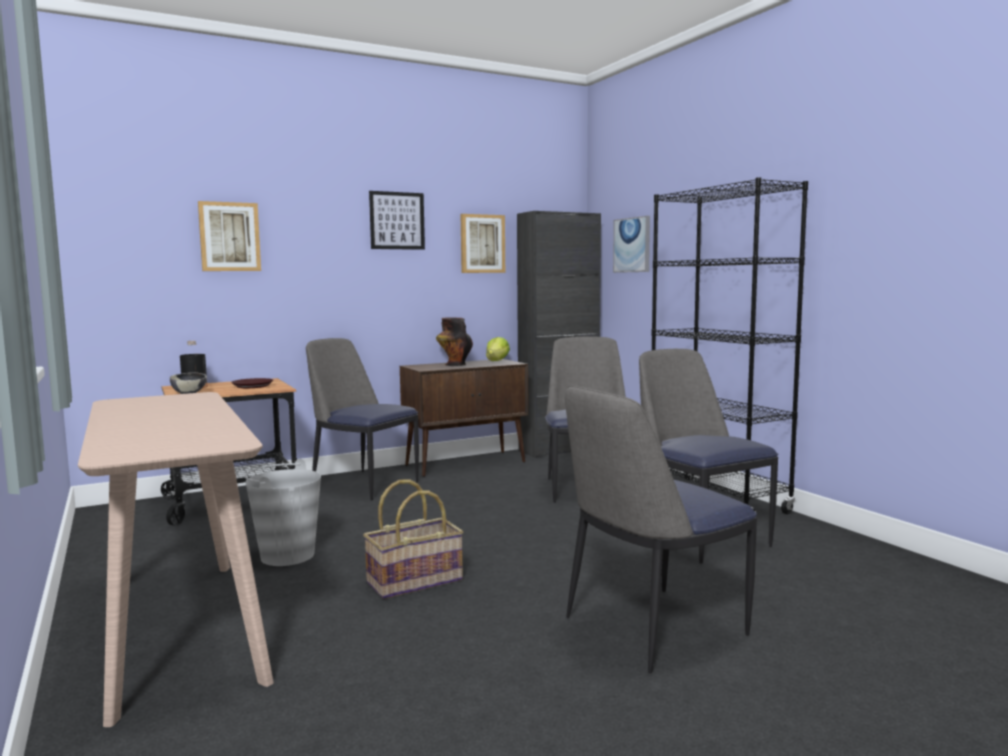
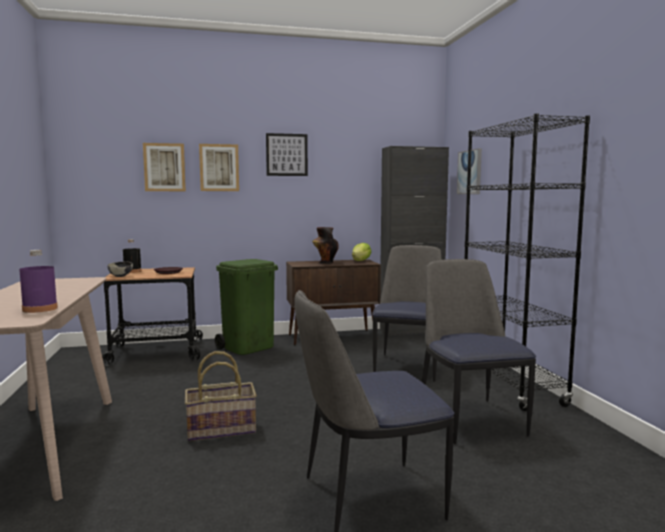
camera: 15 degrees right, 0 degrees up
(216, 431) = (40, 309): none -> purple bottle
(287, 555) = (154, 397): grey bucket -> none
(363, 484) = (248, 347): chair -> green trash can
(482, 244) = (354, 171): picture -> picture (219, 167)

